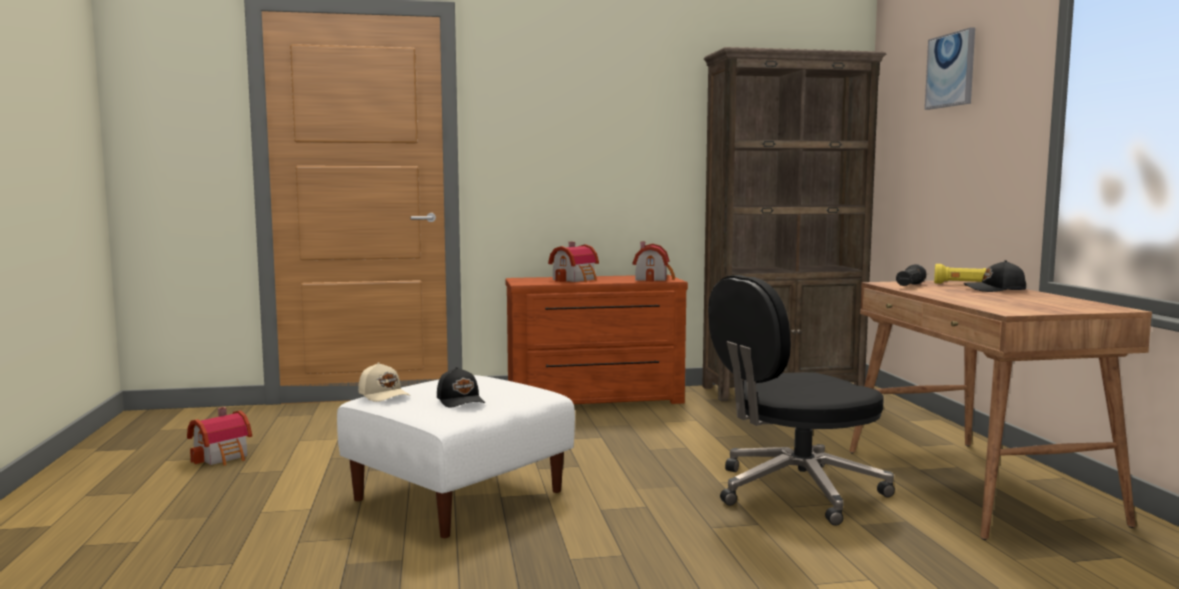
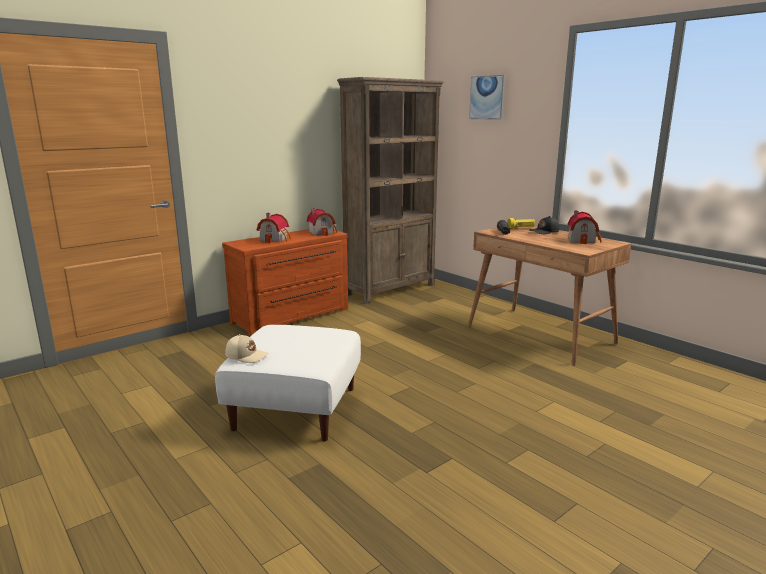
camera: 30 degrees left, 10 degrees up
(223, 456) = (77, 422): toy house -> toy house (583, 240)
(461, 401) = (306, 350): black cap -> none
(795, 491) = (470, 358): black office chair -> none

